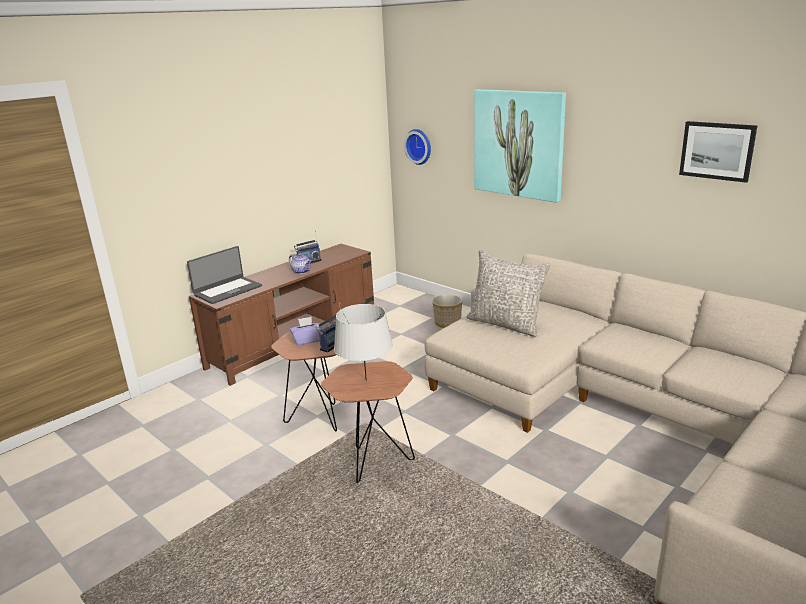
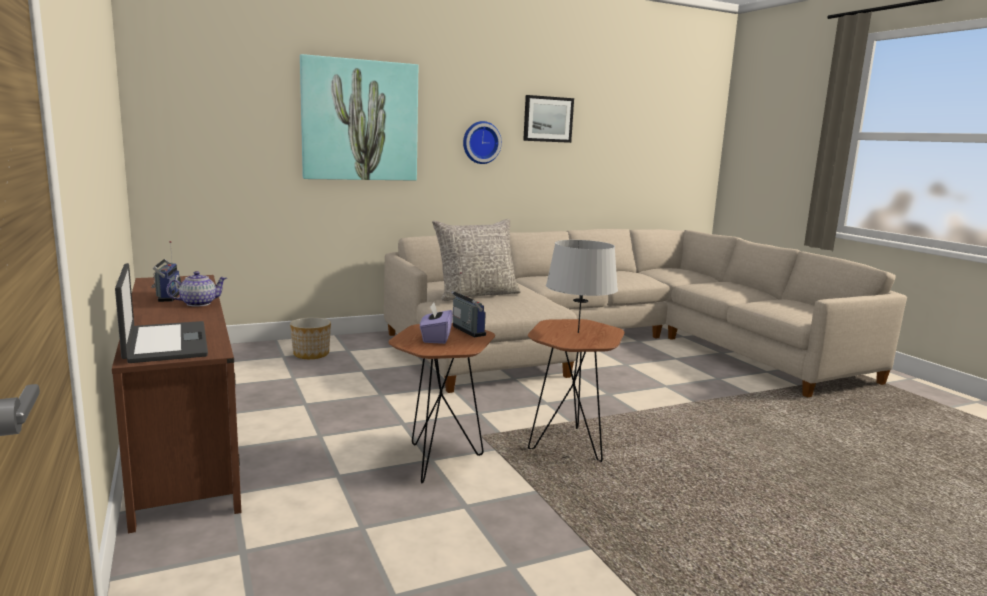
camera: 70 degrees left, 10 degrees down
(419, 146) = (194, 130): wall clock -> wall clock (481, 142)

